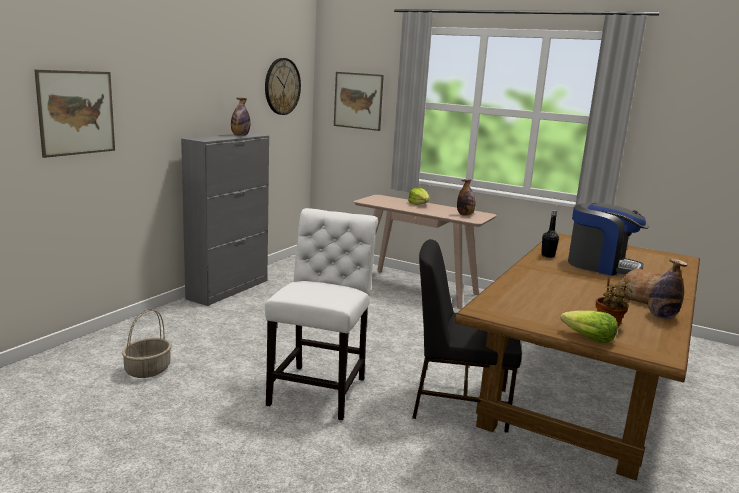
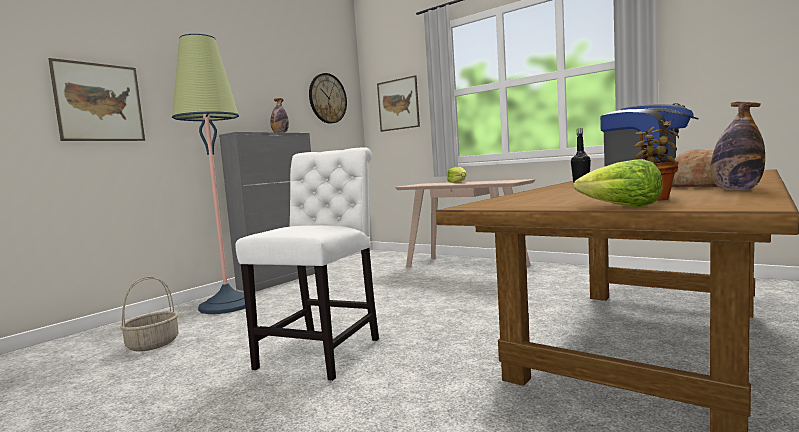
camera: 10 degrees right, 10 degrees down
(191, 323) = (227, 305): none -> floor lamp
(458, 402) = (485, 356): black chair -> none
(465, 215) = (501, 181): bottle -> none

